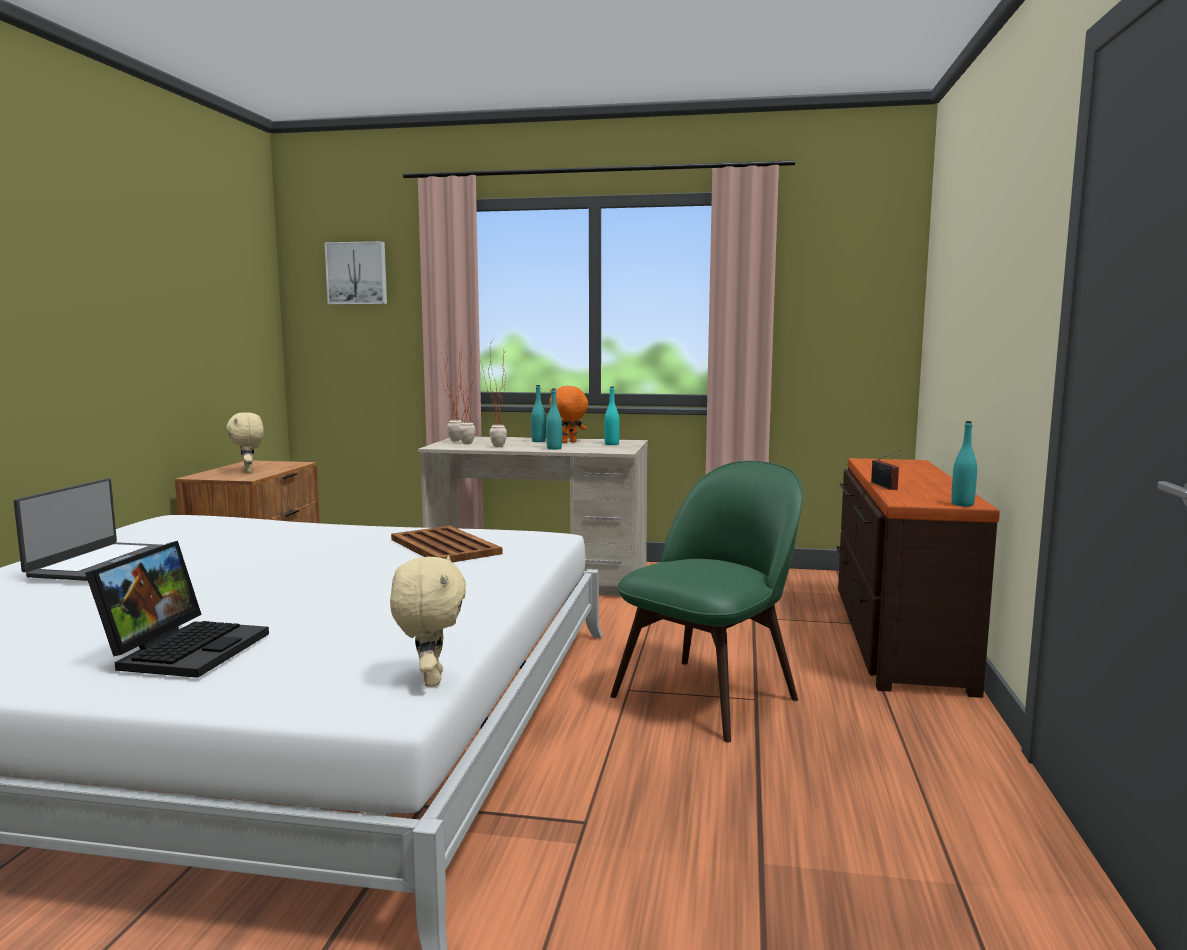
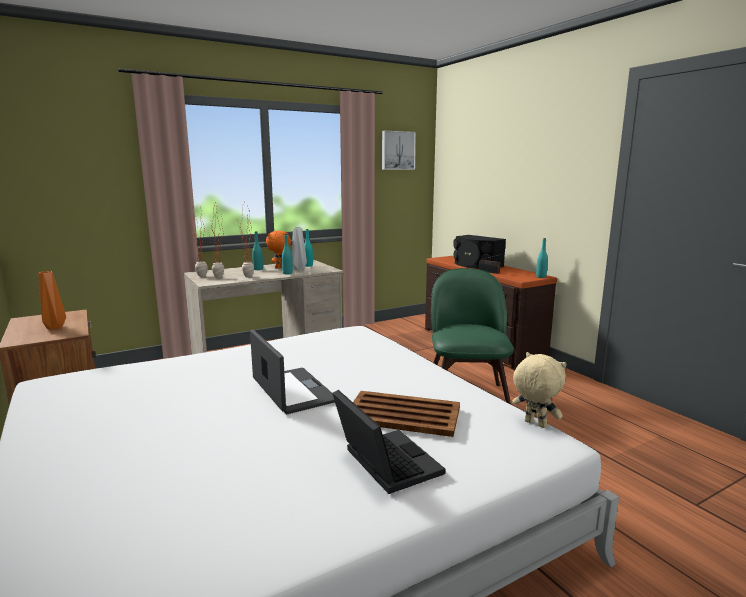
camera: 40 degrees left, 5 degrees up
(101, 562) = (117, 434): laptop -> laptop (292, 391)
(248, 471) = (54, 328): beige plush toy -> orange vase
(357, 273) = (70, 147): picture -> picture (397, 150)
(444, 546) = (320, 350): brown tray -> brown tray (402, 414)
(586, 446) = (299, 269): none -> grey vase
(899, 475) = (476, 265): none -> black speaker

